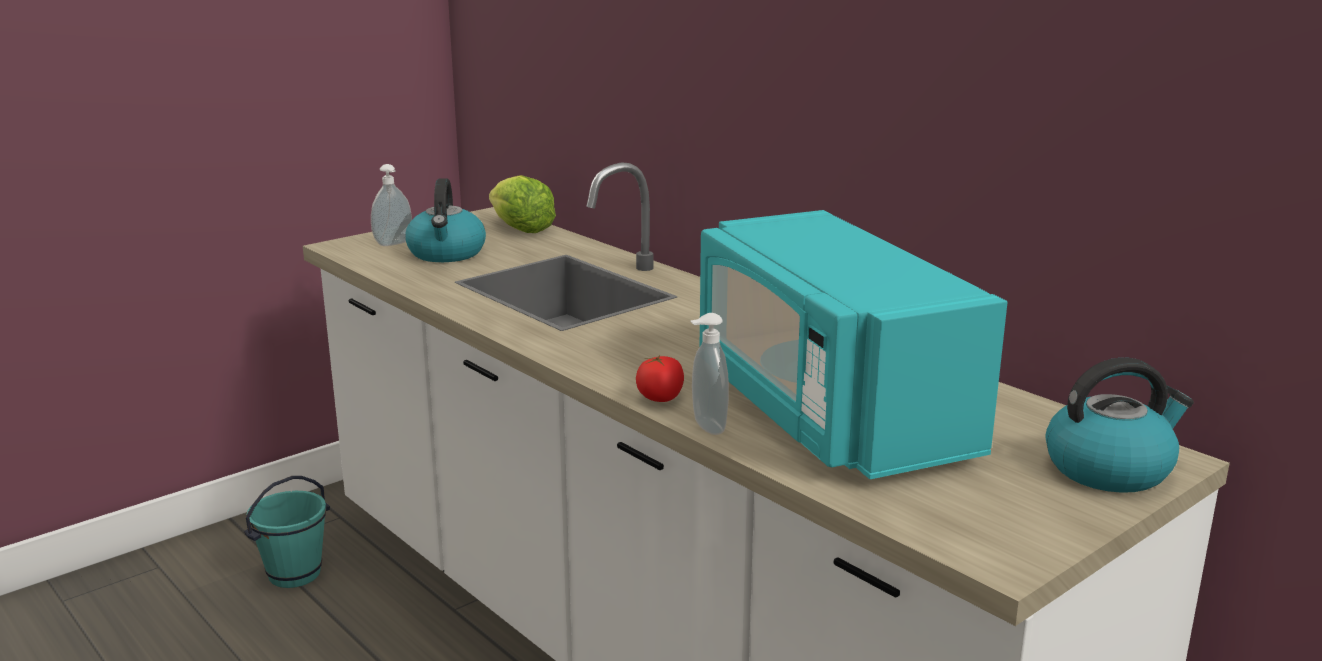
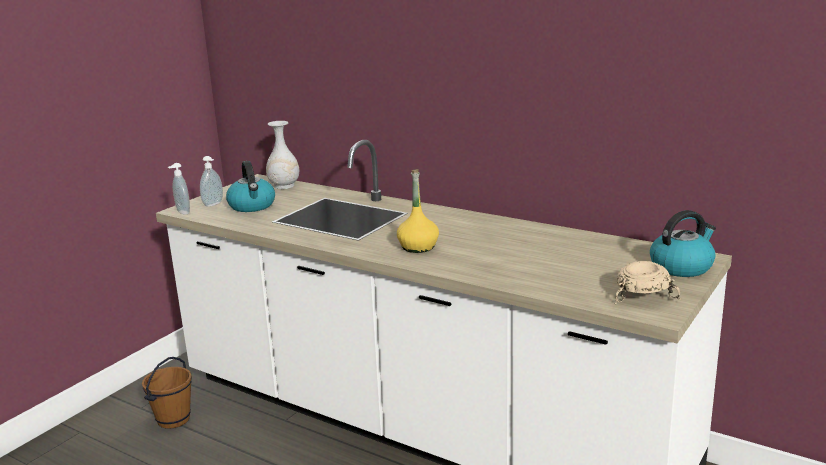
camera: 15 degrees left, 0 degrees up
(294, 574) = (173, 419): turquoise bucket -> brown bucket
(520, 229) = (284, 186): lettuce -> white vase
(648, 357) = (418, 247): none -> yellow bottle
(660, 398) = (442, 267): tomato -> none
(706, 427) = (477, 278): soap dispenser -> soap dispenser (182, 212)
(828, 411) = (532, 260): turquoise microwave -> none
(994, 513) = (643, 295): none -> beige bowl

